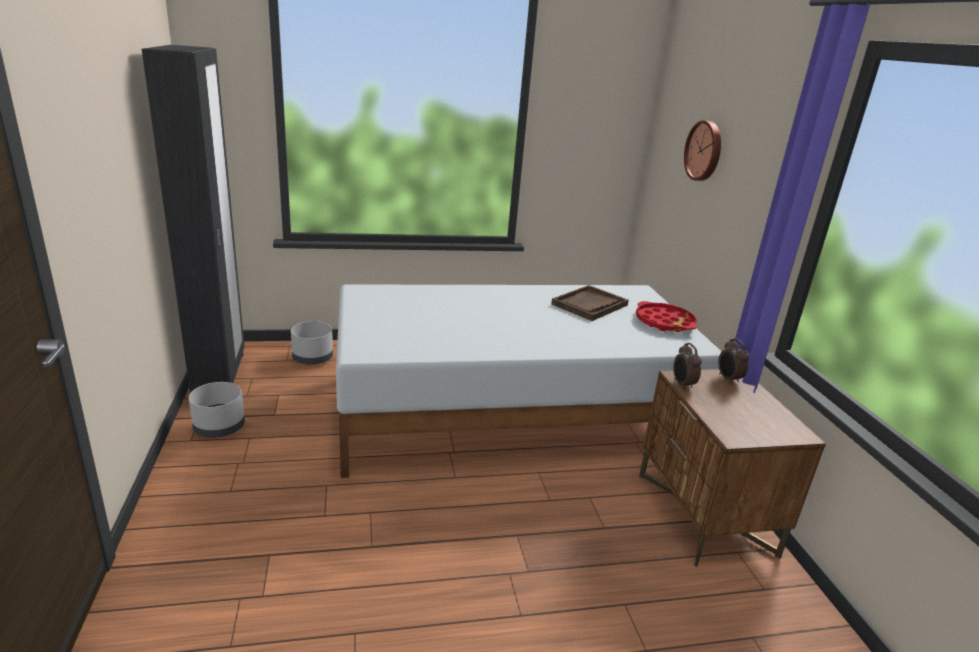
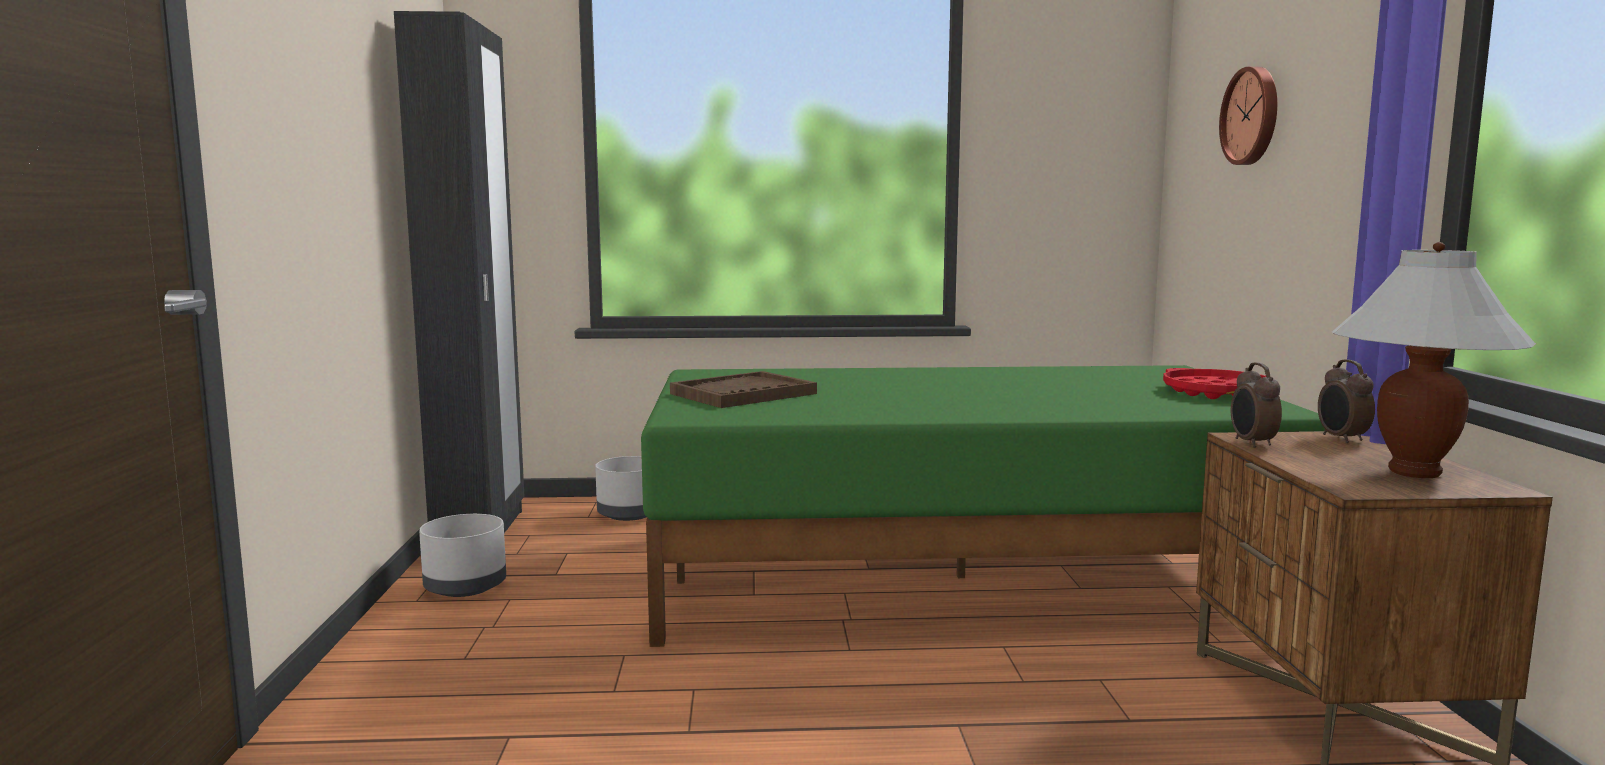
camera: 10 degrees right, 15 degrees down
(513, 415) = (959, 578): white bed -> green bed
(589, 305) = (1081, 380): brown tray -> brown tray (743, 394)
(762, 418) = (1415, 473): none -> white table lamp

